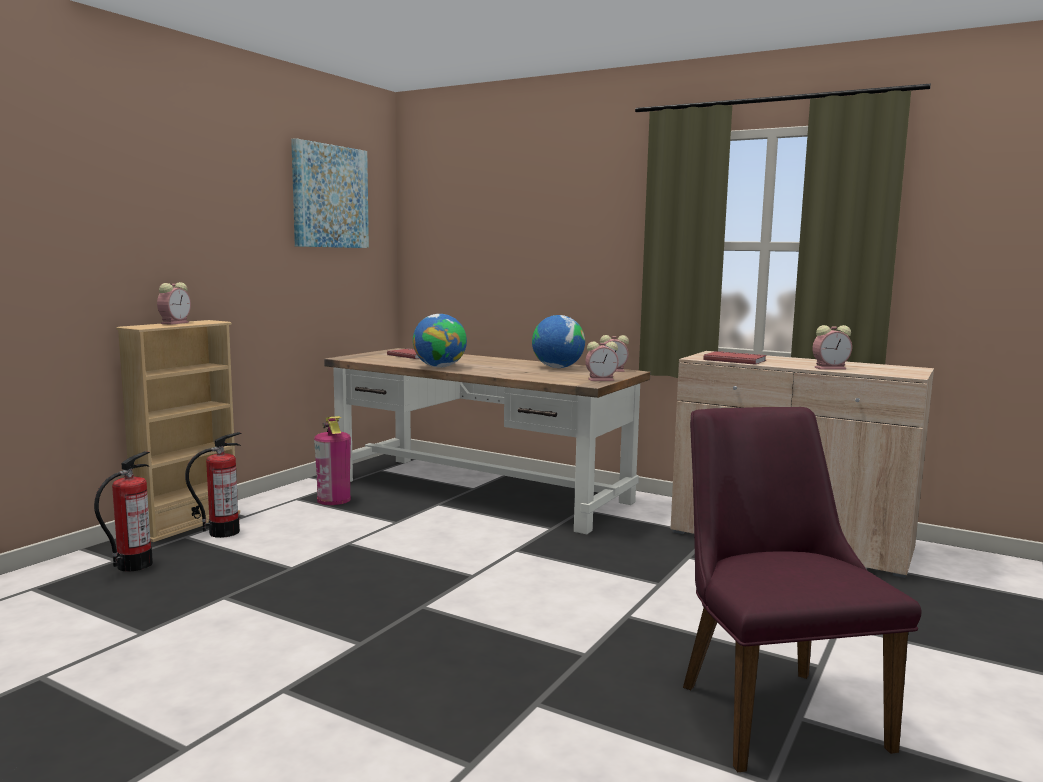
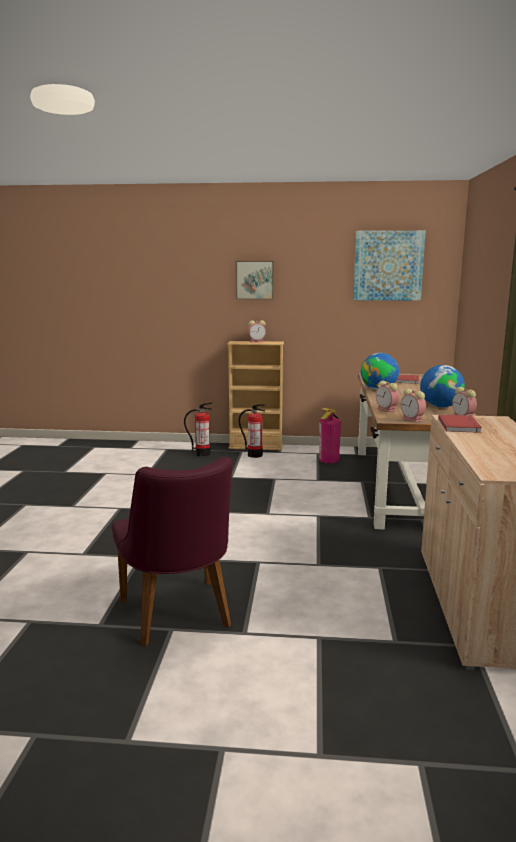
camera: 65 degrees right, 5 degrees up
(151, 206) = (254, 280): none -> picture
(769, 706) = (178, 618): purple chair -> purple chair turned 105 degrees clockwise
(831, 368) = (480, 450): alarm clock -> alarm clock (387, 410)

